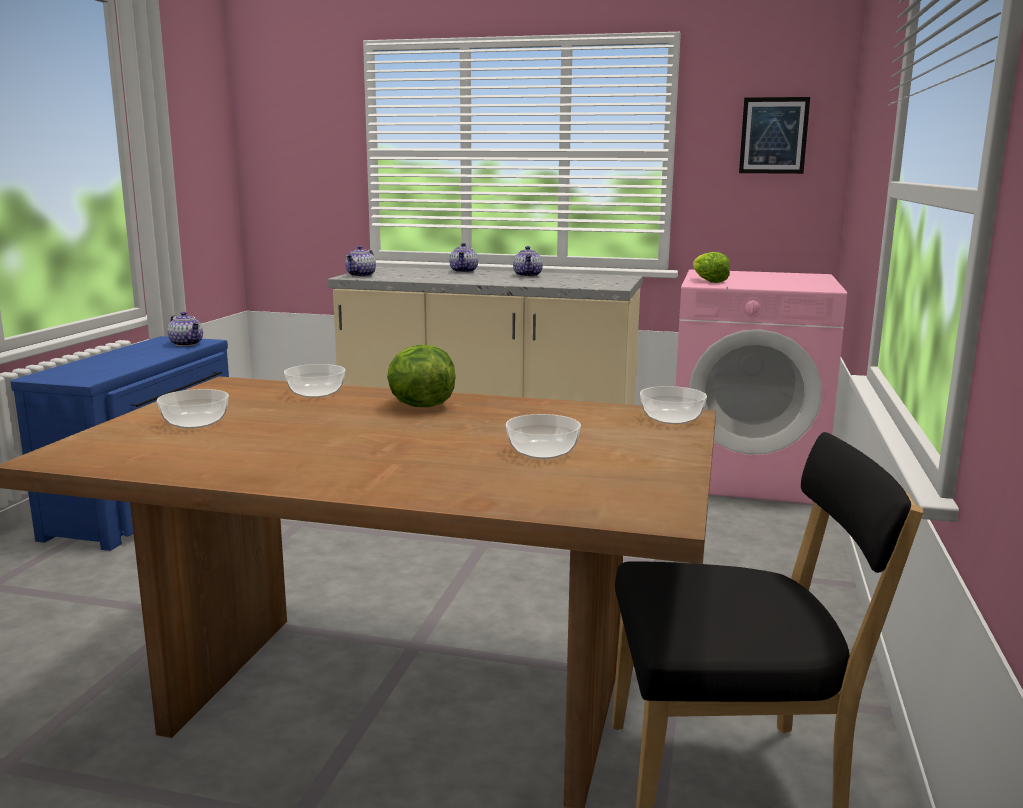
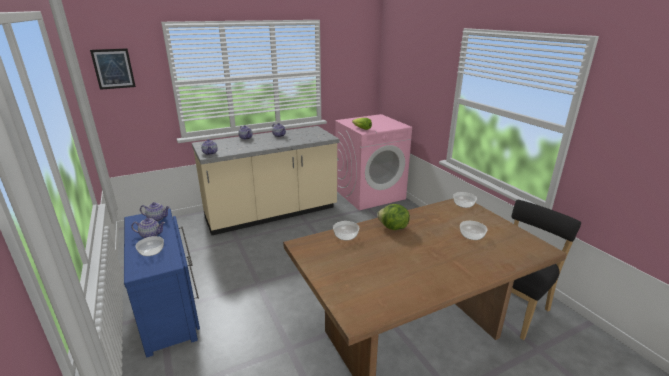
camera: 40 degrees left, 10 degrees up
(140, 354) = (151, 235): none -> teapot
(196, 423) = (351, 273): bowl -> bowl (152, 251)
(773, 135) = (355, 62): picture -> picture (113, 69)

